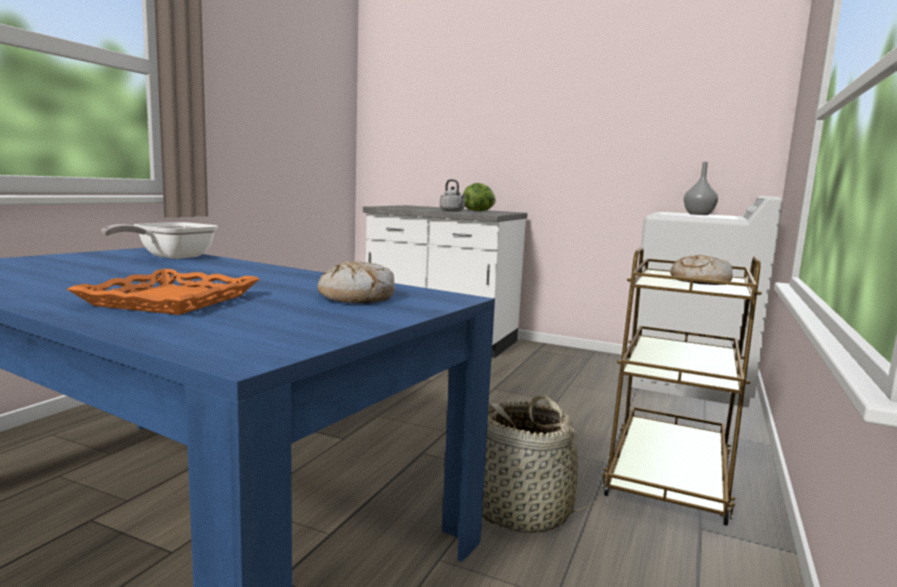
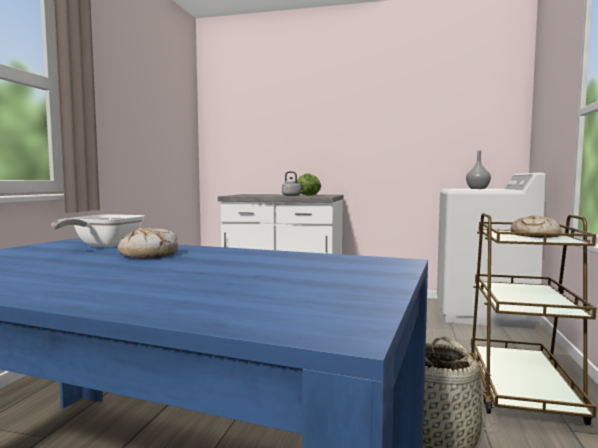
camera: 10 degrees left, 5 degrees down
(171, 300) = (173, 284): orange tray -> none
(357, 297) = (326, 267): bread -> bread (149, 254)

